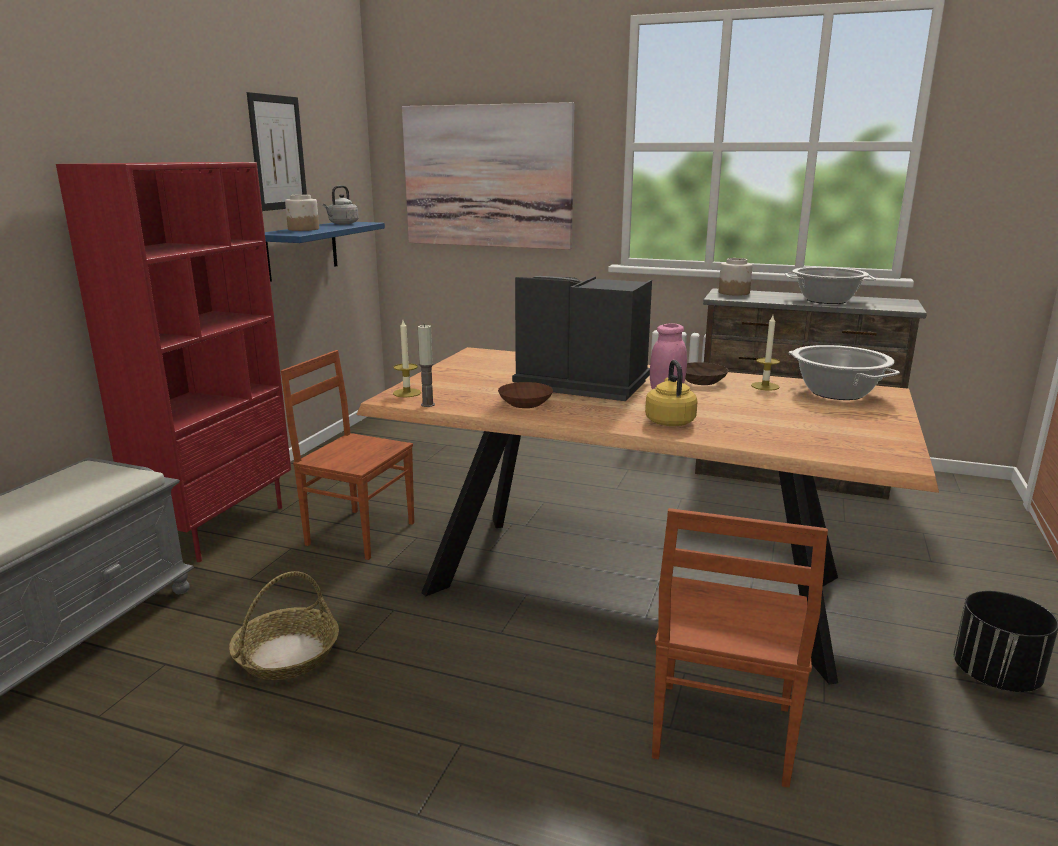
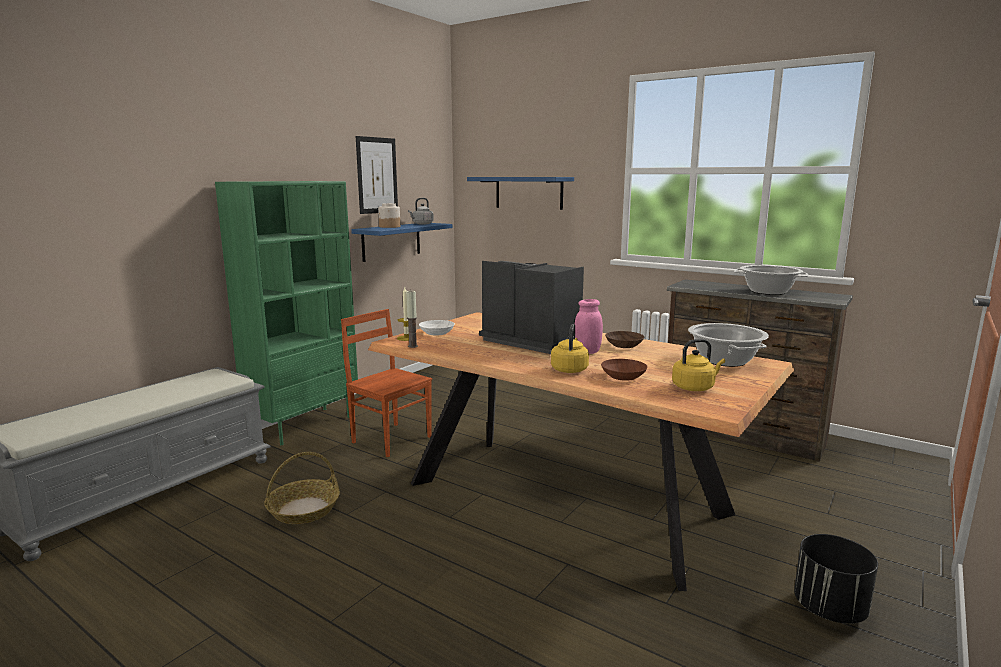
camera: 15 degrees right, 5 degrees down
(219, 527) = (304, 425): red bookcase -> green bookcase
(443, 381) = (437, 333): none -> white bowl
(487, 177) = (528, 192): picture -> blue shelf
(524, 403) = (478, 350): brown bowl -> brown bowl (623, 376)
(719, 733) = (569, 609): brown chair -> none
(734, 292) = (697, 283): jar -> none
(765, 386) = (670, 352): candle -> none
(841, 432) = (695, 387): none -> yellow kettle

